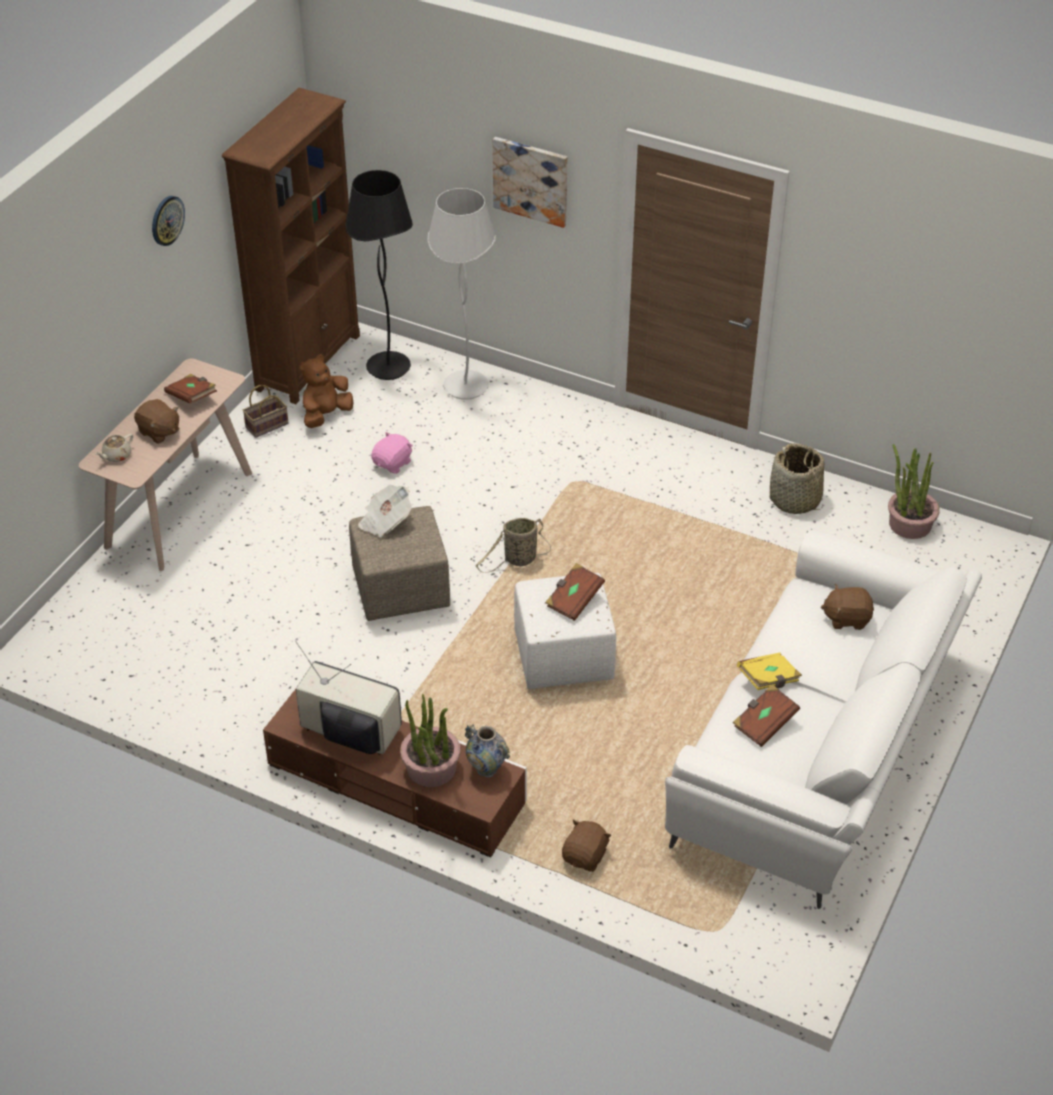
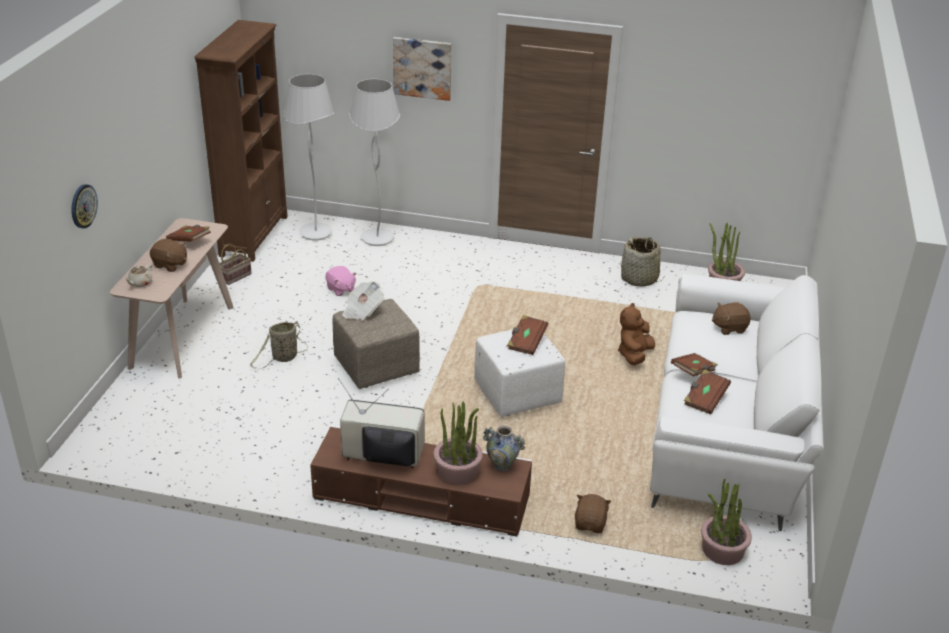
camera: 15 degrees left, 10 degrees down
(167, 220) = (161, 100): wall clock -> wall clock (83, 206)
(326, 415) = (278, 265): brown plush toy -> brown plush toy (634, 355)
(388, 368) = (316, 233): black floor lamp -> white floor lamp
(393, 463) = (340, 289): pink plush toy -> pink plush toy turned 120 degrees clockwise
(518, 560) = (458, 337): basket -> basket (283, 358)
(733, 920) = (722, 550): none -> potted plant
(768, 680) = (693, 372): yellow book -> brown book

